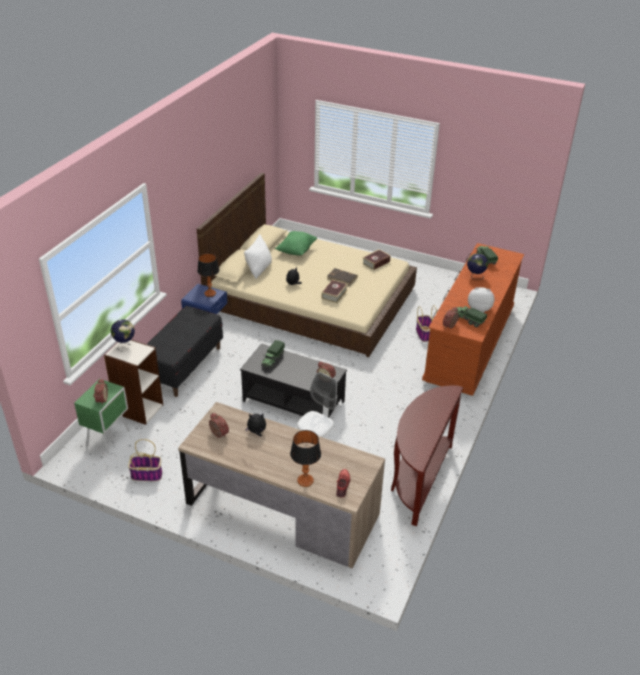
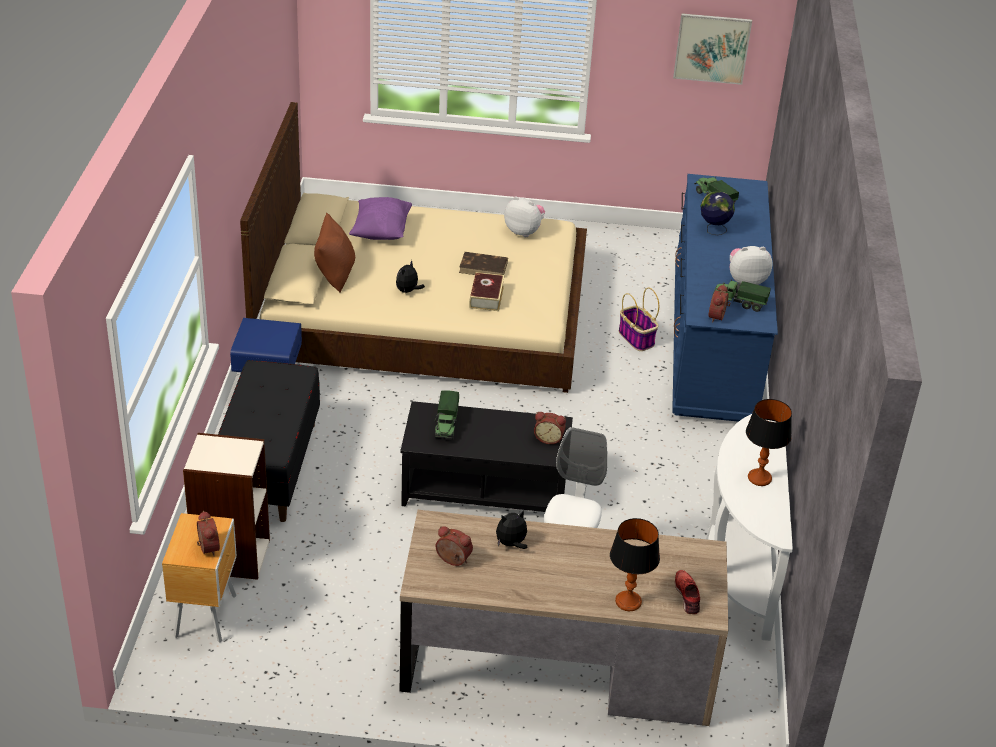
camera: 20 degrees left, 0 degrees up
(109, 438) = (207, 615): green nightstand -> brown nightstand
(125, 345) = (209, 446): globe -> none
(147, 474) = (307, 660): basket -> none
(210, 294) = (276, 332): table lamp -> table lamp (759, 478)
(259, 269) = (335, 275): white pillow -> brown pillow
(296, 250) = (381, 232): green pillow -> purple pillow
(376, 262) = (524, 231): book -> plush toy
(418, 479) = (739, 569): brown console table -> white console table
(469, 345) = (713, 343): brown dresser -> blue dresser
(504, 170) = (712, 48): none -> picture

